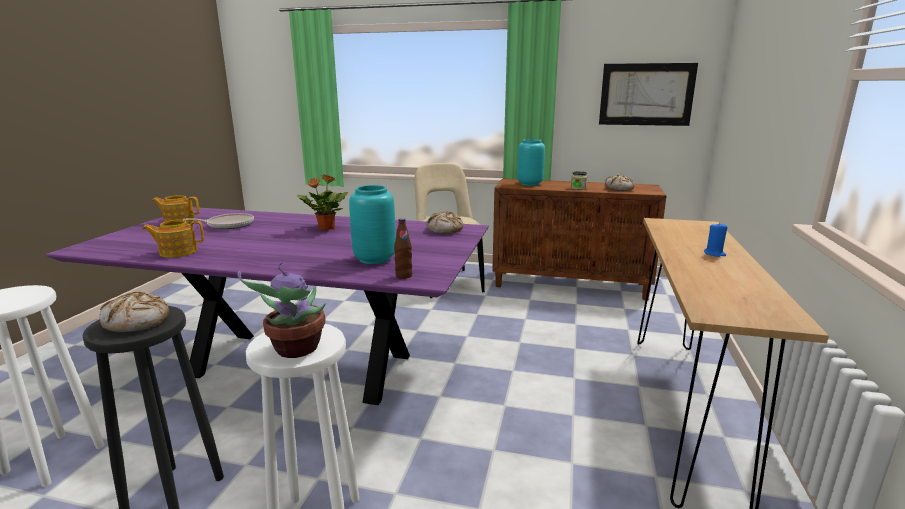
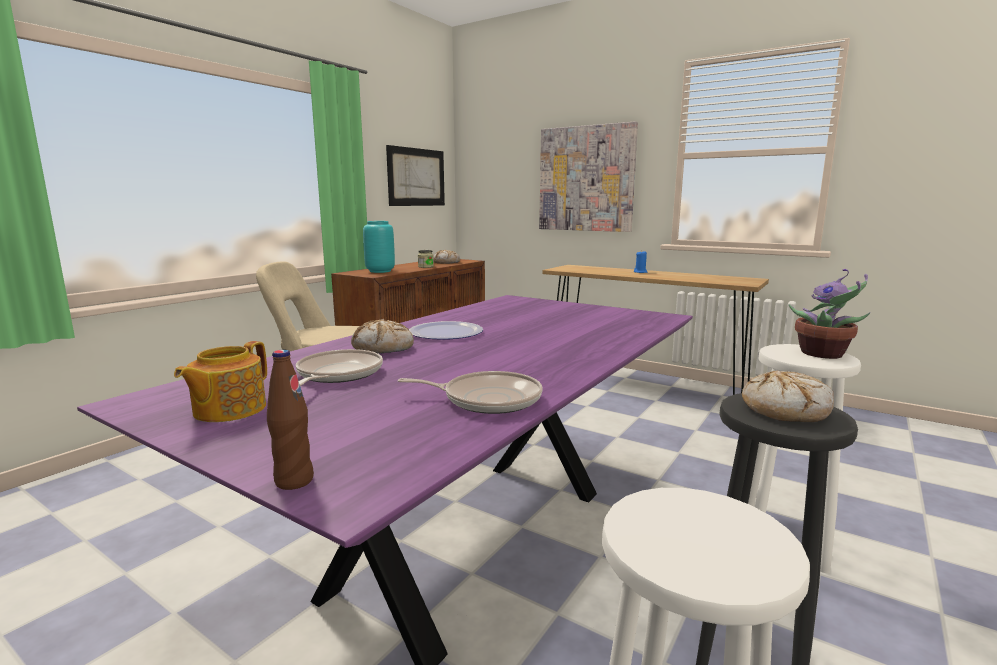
camera: 70 degrees left, 5 degrees down
(177, 252) = (487, 399): teapot -> frying pan
(326, 228) = (445, 333): potted plant -> plate
(374, 259) = (597, 324): turquoise vase -> none
(404, 276) = (653, 320): brown bottle -> brown bottle (294, 481)
(445, 230) = (510, 303): bread -> bread (383, 348)
(779, 105) = (586, 179): none -> picture

